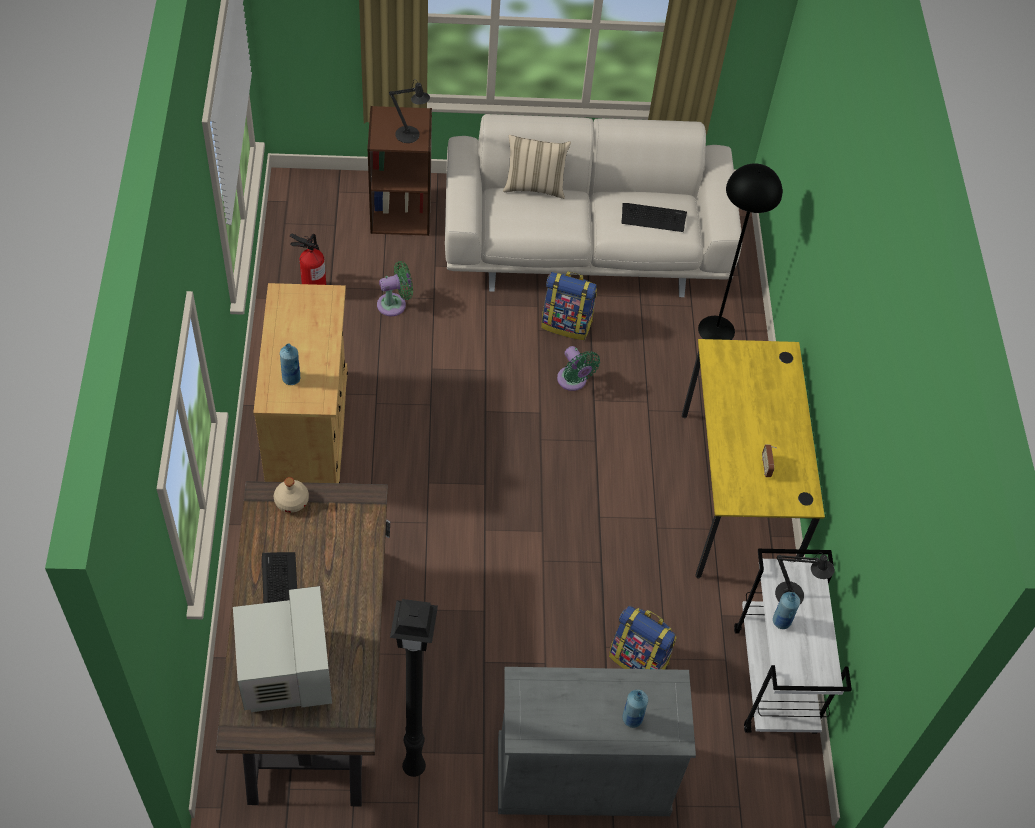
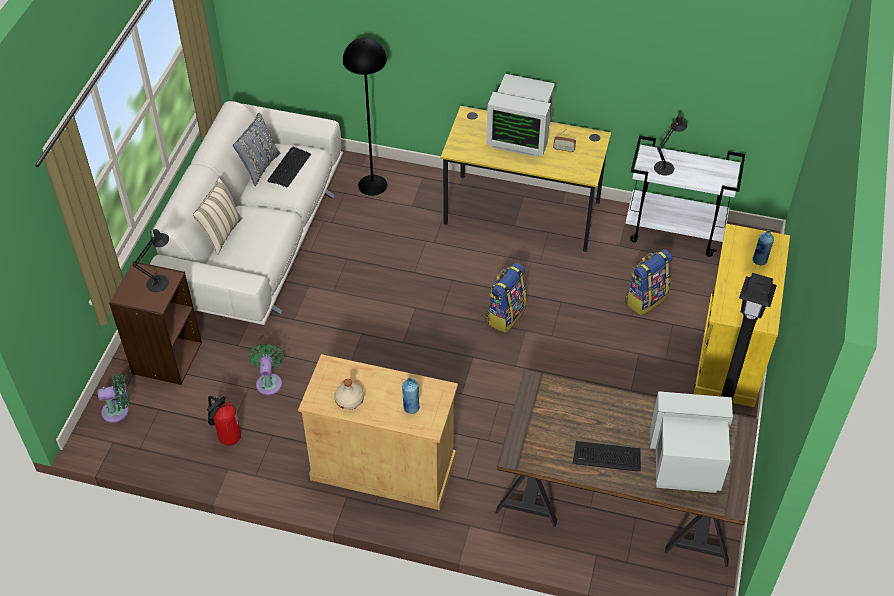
camera: 70 degrees left, 5 degrees down
(292, 501) = (525, 436): beige bottle -> beige bottle (349, 400)
(567, 324) = (334, 271): backpack -> backpack (505, 315)
(573, 381) = (392, 280): green fan -> green fan (118, 411)
(582, 775) = (730, 351): grey cabinet -> yellow cabinet
(647, 193) = (259, 167): none -> grey pillow
(771, 415) = (520, 136): none -> monitor
(781, 621) = (684, 177): blue bottle -> none

